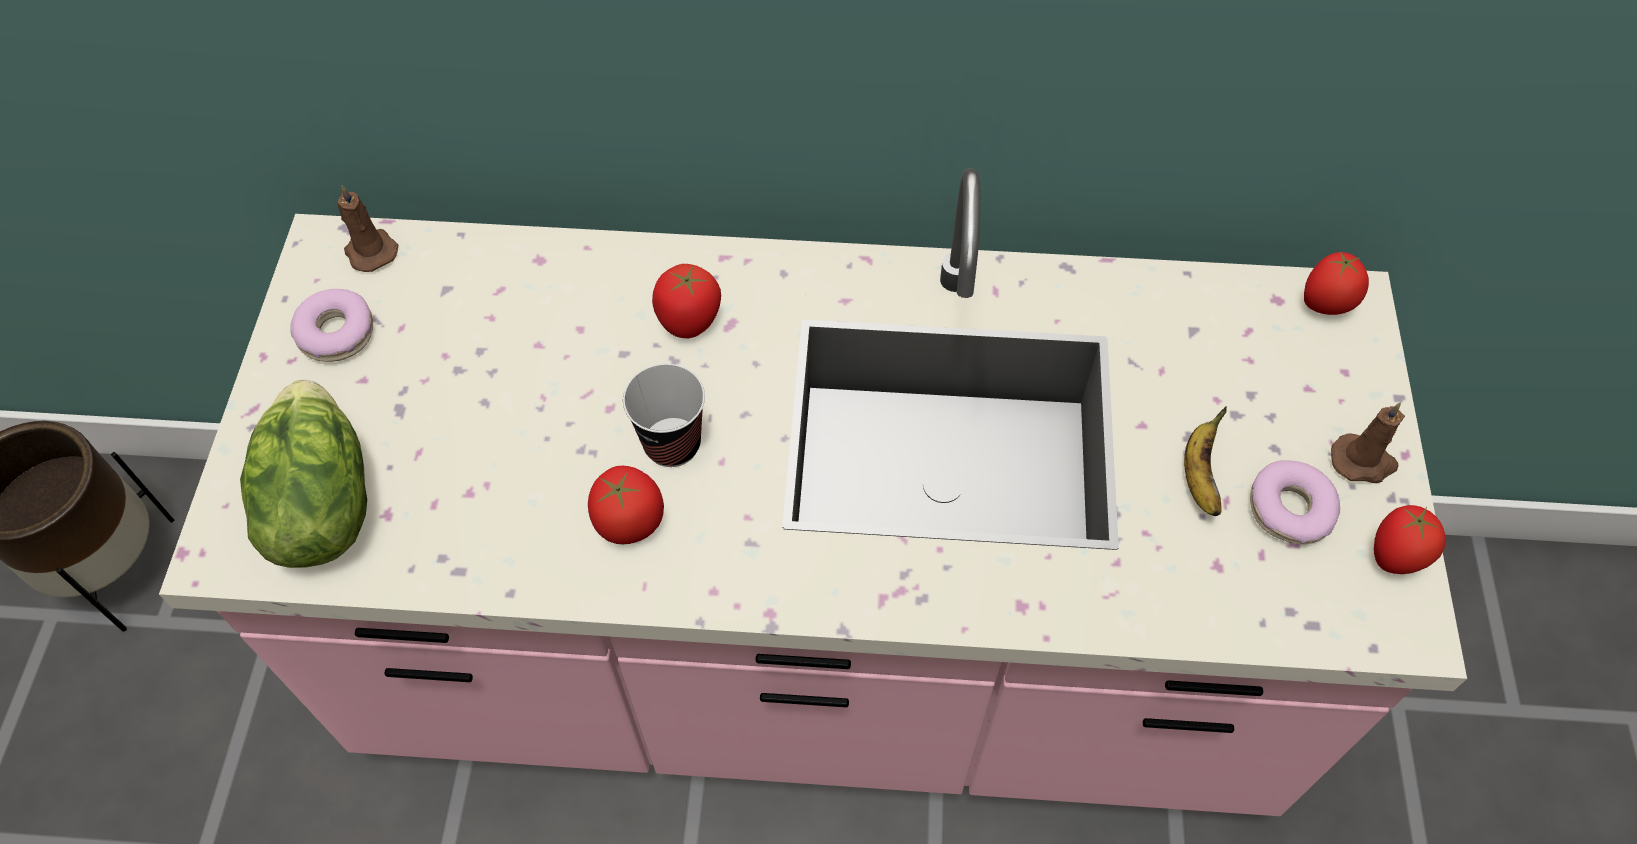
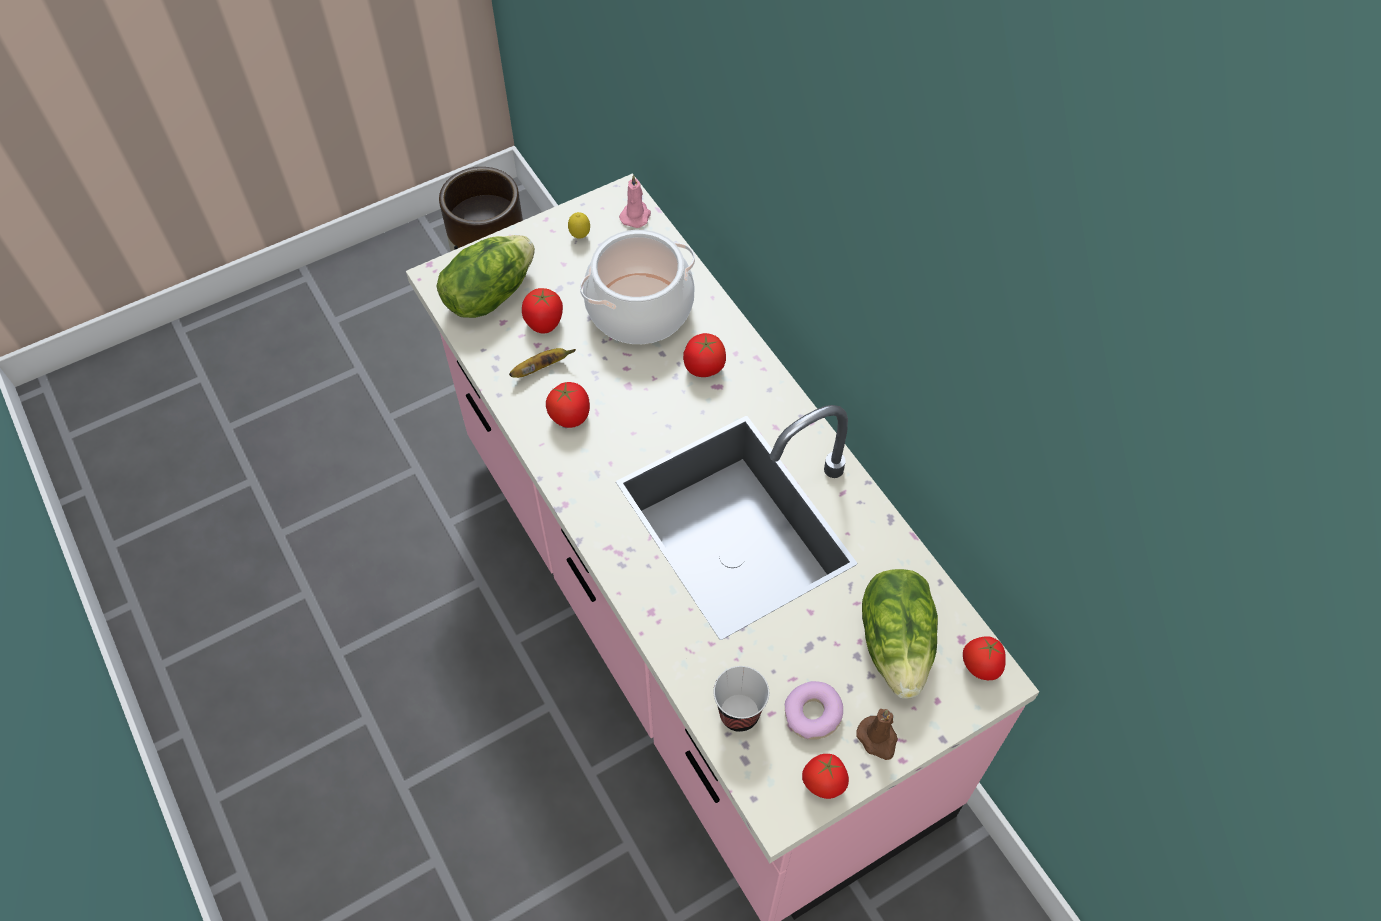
camera: 55 degrees right, 0 degrees up
(337, 333) = (580, 236): donut -> lemon
(370, 250) = (636, 215): brown candle -> pink candle
(441, 462) = (544, 323): none -> tomato
(528, 337) = (639, 309): none -> cooking pot
(672, 444) = (626, 406): cup -> cup (739, 714)
(1199, 475) = (799, 657): banana -> banana (541, 368)
(1244, 364) = (897, 643): none -> lettuce

